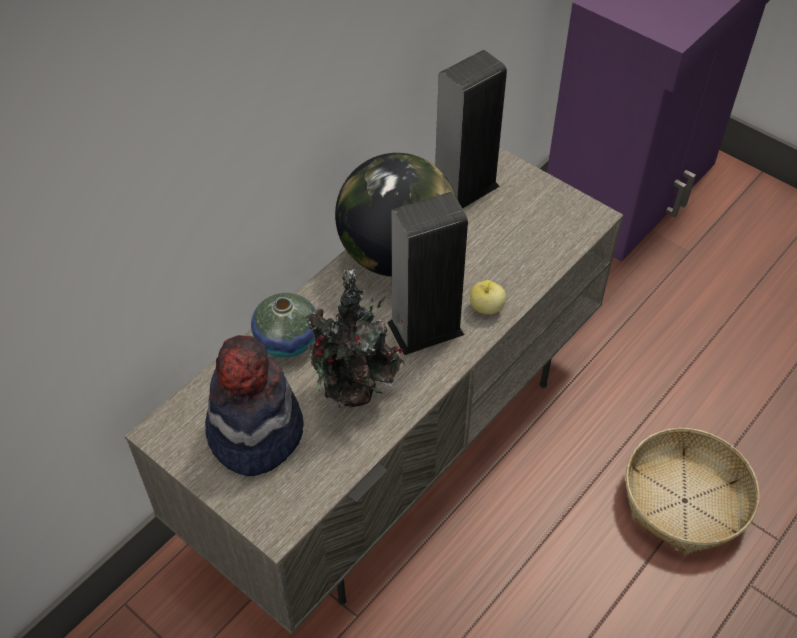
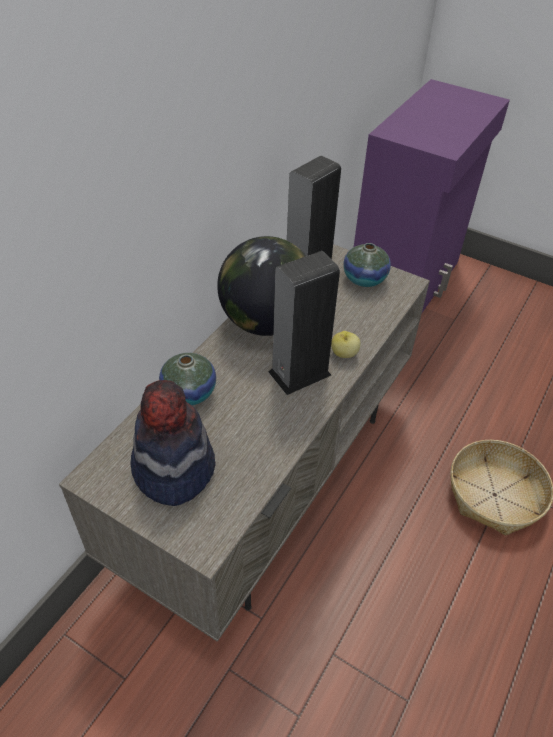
camera: 10 degrees left, 5 degrees down
(354, 395) = (252, 430): potted plant -> none
(536, 205) = (364, 279): none -> vase

